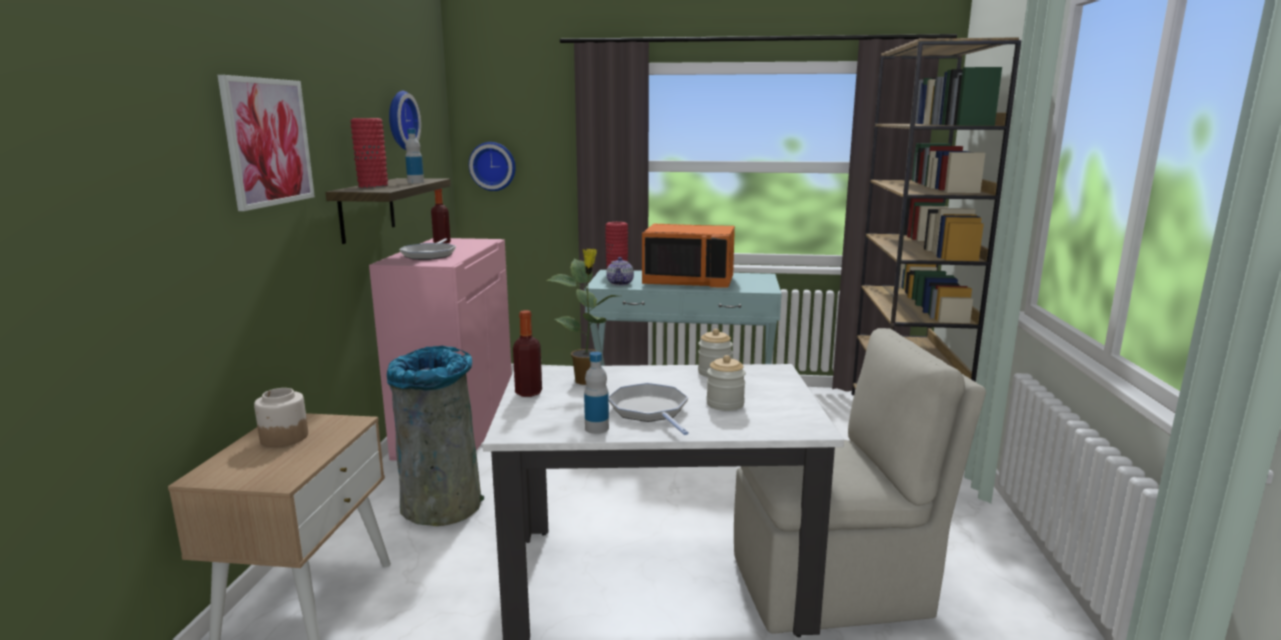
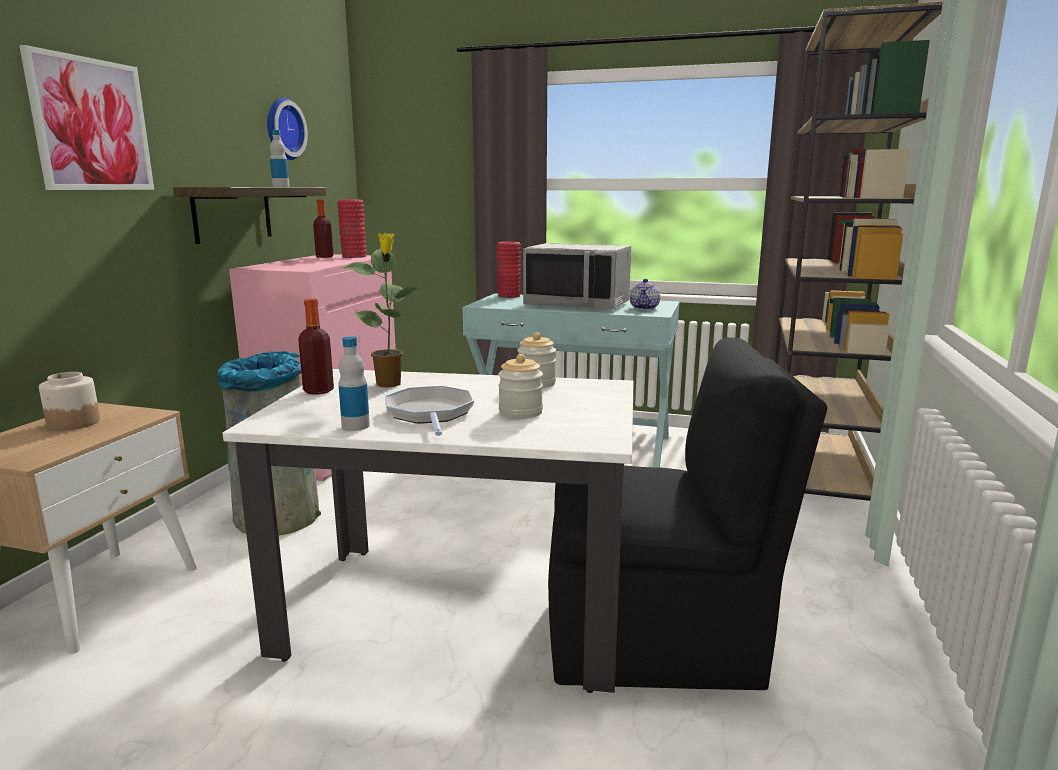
camera: 10 degrees right, 0 degrees up
(373, 186) = (230, 186): red vase -> red vase (354, 256)
(430, 255) = (298, 264): frying pan -> none
(493, 166) = (395, 186): wall clock -> none
(620, 283) = (503, 304): teapot -> teapot (644, 308)
(689, 281) = (578, 304): orange microwave -> grey microwave
(834, 585) = (658, 639): beige chair -> black chair

